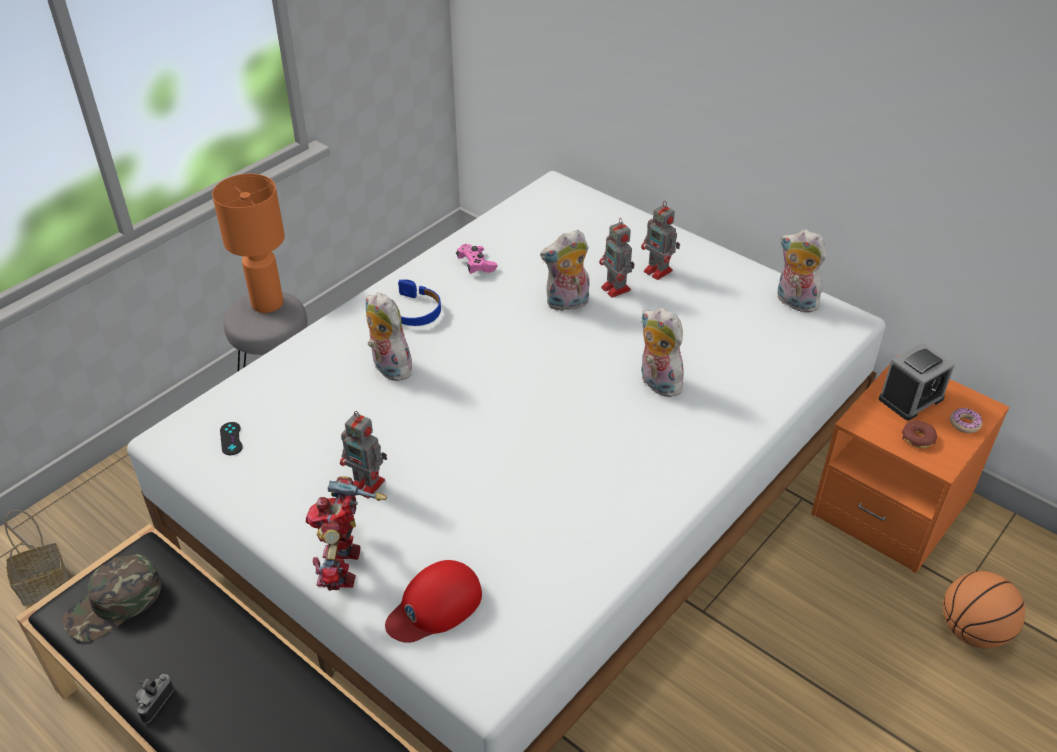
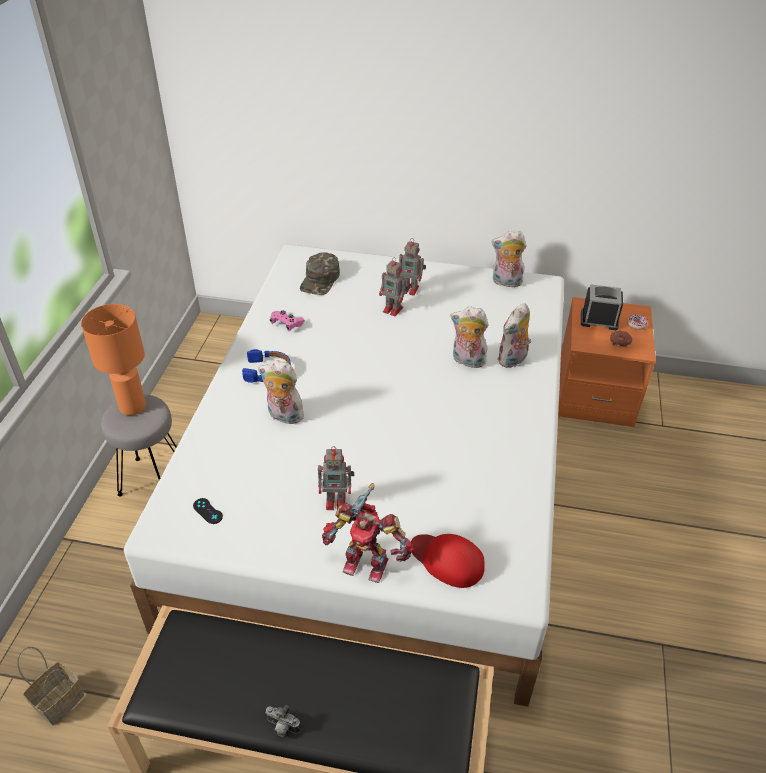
camera: 30 degrees left, 0 degrees up
(114, 604) = (191, 674): green cap -> green cap (320, 280)
(154, 703) = (282, 727): camera -> camera turned 60 degrees counterclockwise
(344, 567) = (366, 563): toy robot -> toy robot turned 45 degrees counterclockwise
(435, 606) = (447, 560): red cap -> red cap turned 105 degrees clockwise
(567, 304) = (369, 330): plush toy -> plush toy (513, 360)
(910, 398) = (599, 320): alarm clock -> alarm clock turned 105 degrees counterclockwise
(972, 631) = (683, 448): basketball -> none

